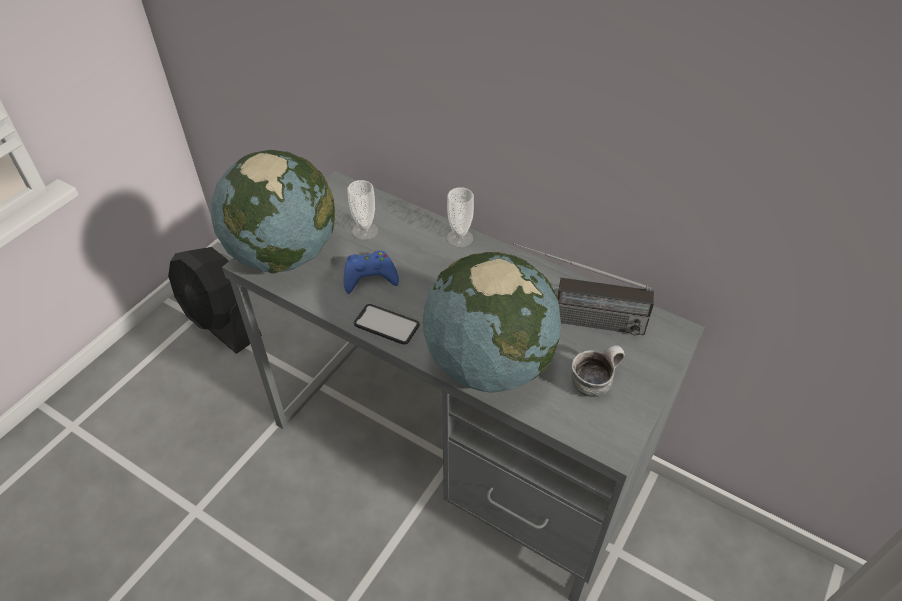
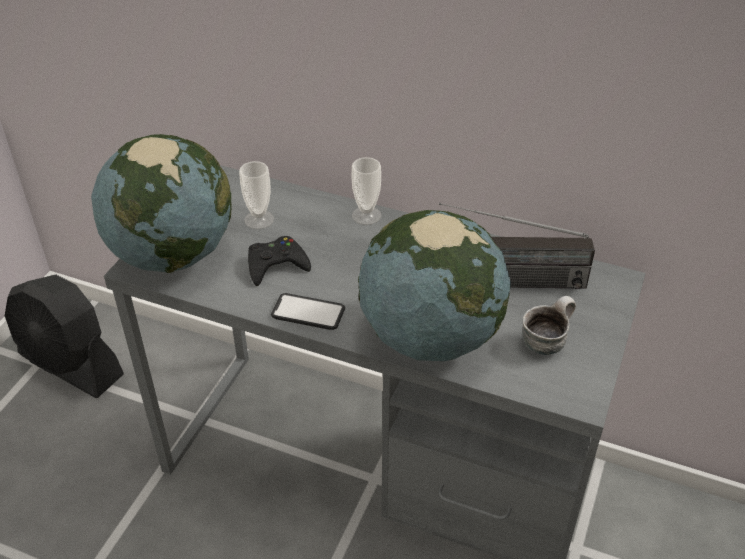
camera: 10 degrees left, 5 degrees down
(369, 276) = (276, 265): blue game controller -> black game controller

